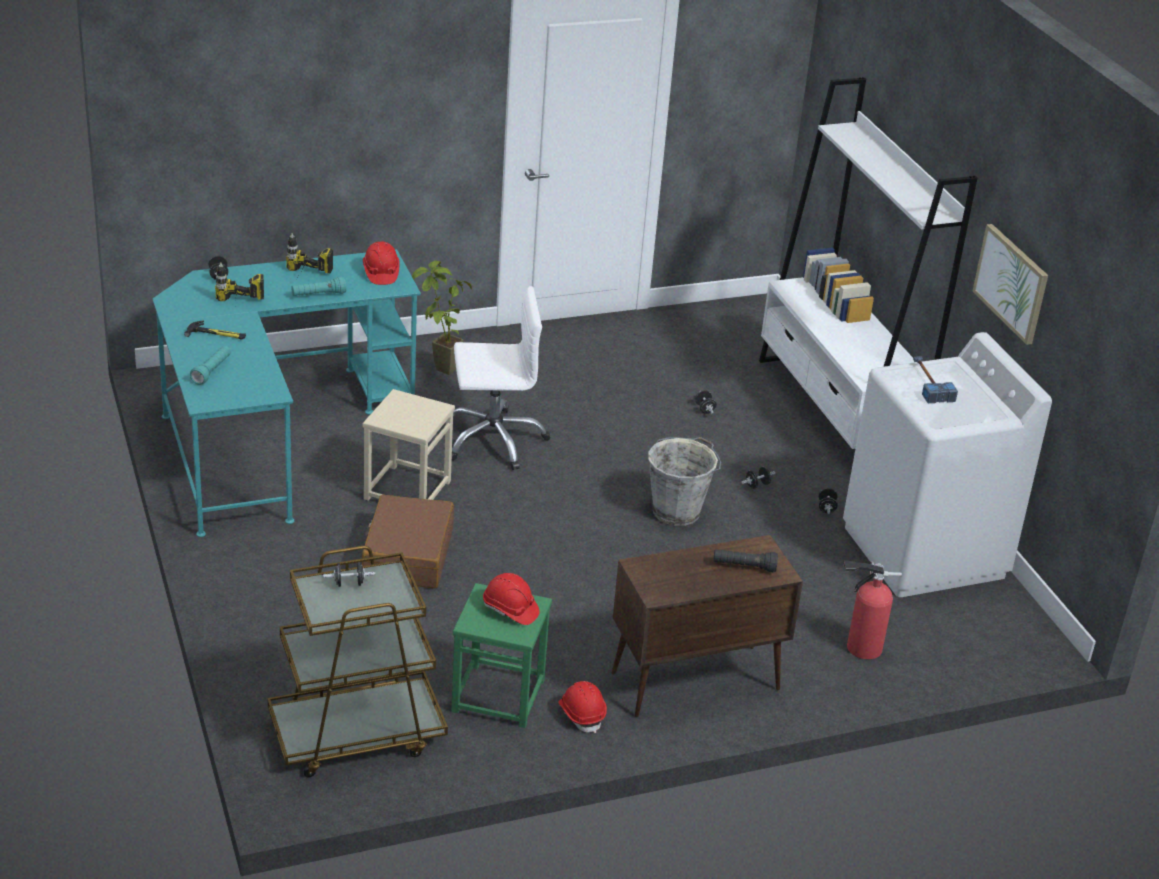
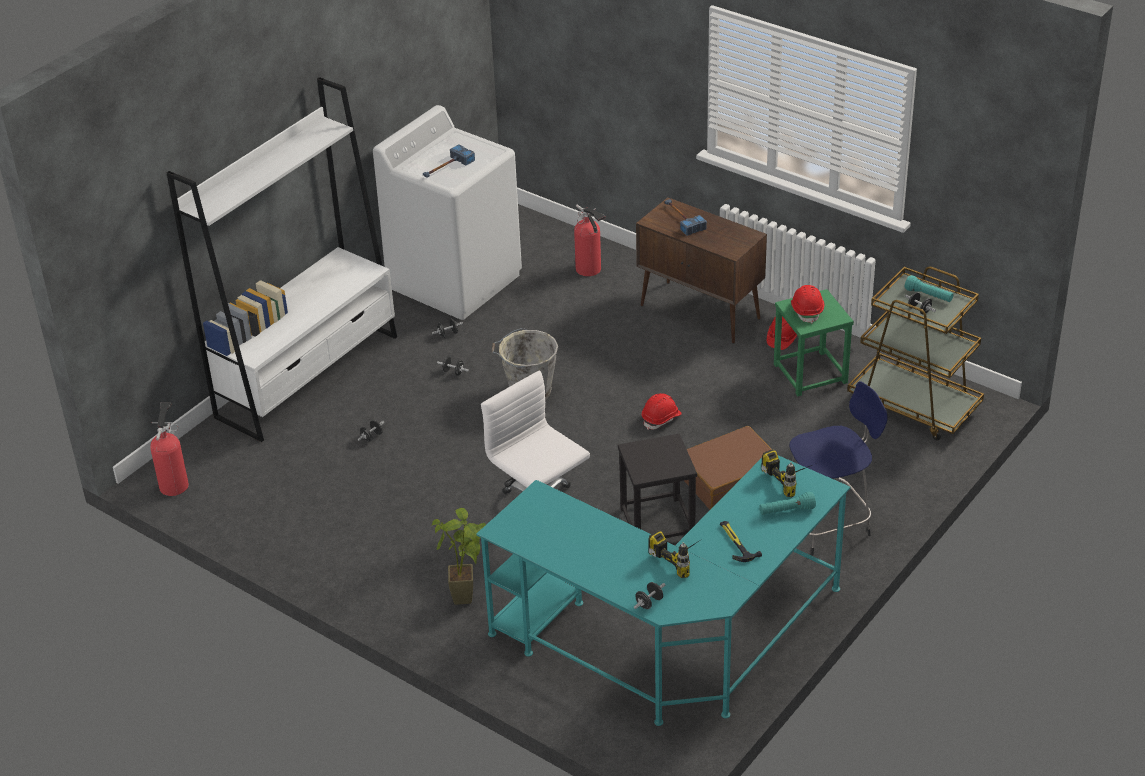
camera: 120 degrees left, 5 degrees up
(277, 575) = (828, 524): none -> blue stool
(305, 279) = (592, 551): power drill -> power drill (794, 479)
(318, 295) = (608, 528): turquoise flashlight -> turquoise flashlight (928, 296)
(381, 273) = (530, 517): red hard hat -> red hard hat (661, 418)
(407, 490) = (657, 523): beige stool -> black stool
(744, 567) = (681, 219): black flashlight -> hammer
(745, 311) = (175, 484): none -> fire extinguisher
(1011, 283) = (367, 100): picture -> none

